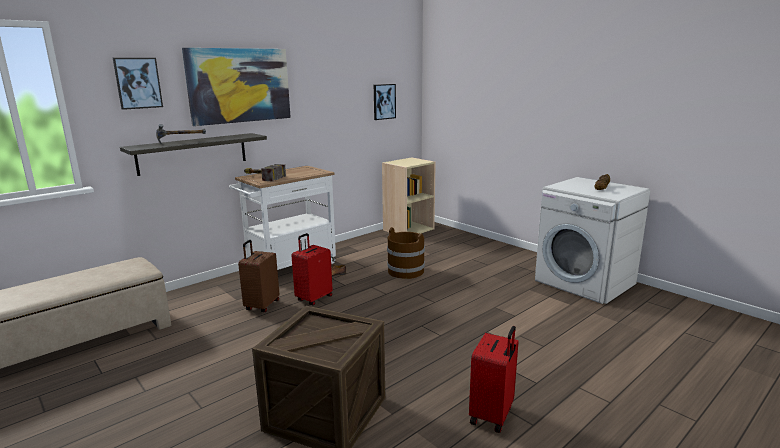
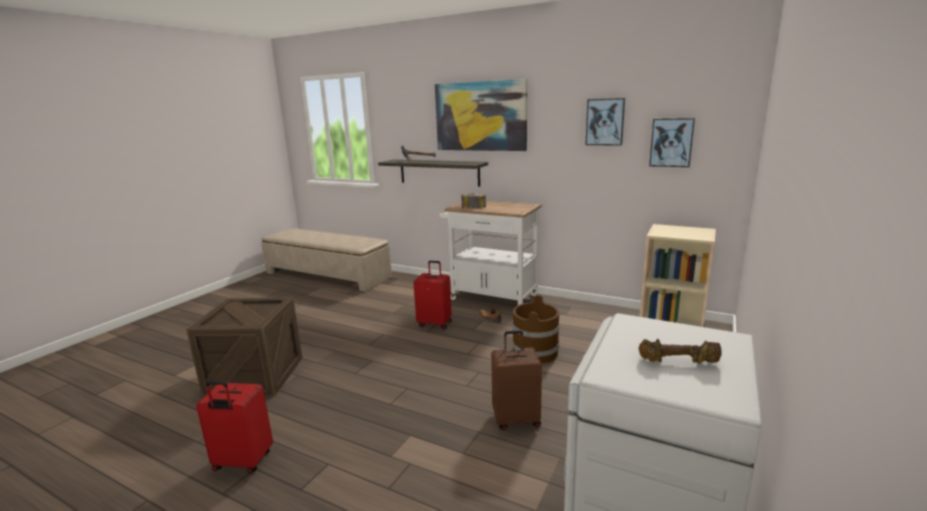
camera: 70 degrees right, 0 degrees up
(138, 83) = (406, 113): picture -> picture (605, 122)
(261, 306) = (410, 308): brown suitcase -> brown suitcase (516, 419)

